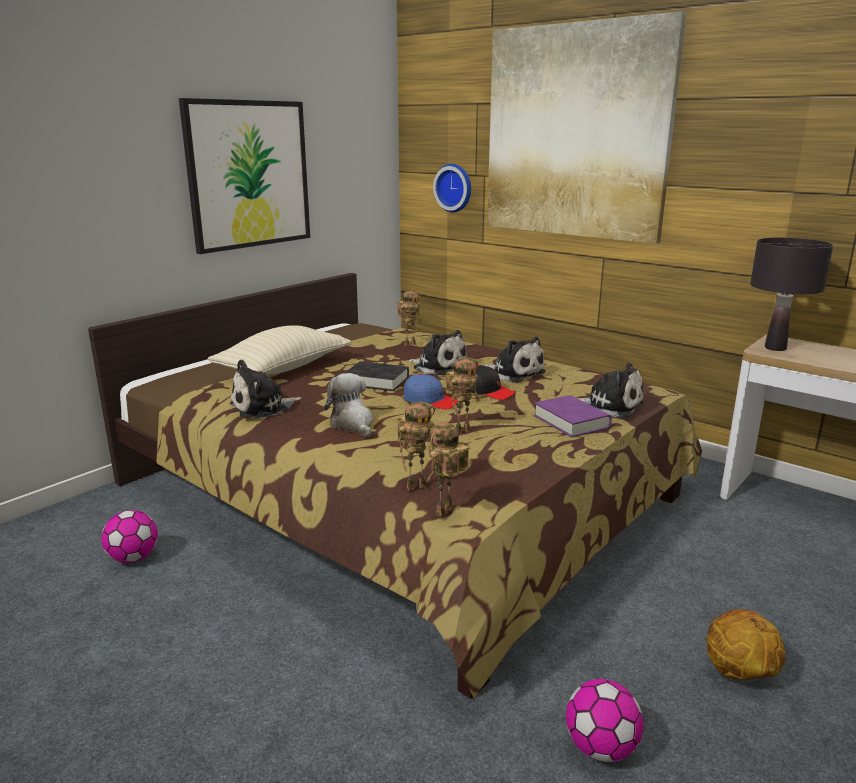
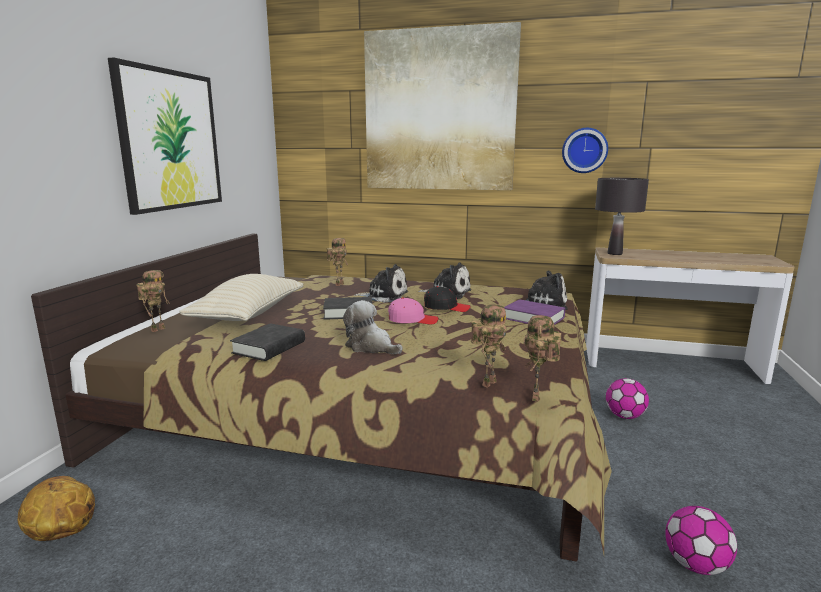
camera: 25 degrees left, 5 degrees down
(133, 558) = (147, 536): football -> football (624, 416)
(263, 407) = (269, 347): plush toy -> black book
(430, 401) = (412, 320): blue cap -> pink cap
(454, 187) = (333, 159): wall clock -> wall clock (584, 150)
(462, 430) = (466, 336): toy robot -> toy robot (158, 329)
(738, 673) = (715, 479): basketball -> basketball (62, 534)

